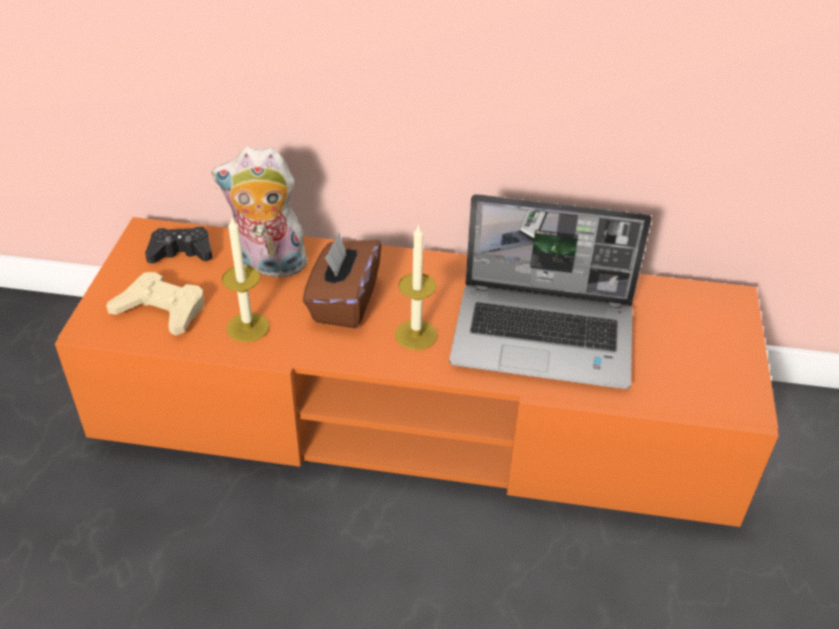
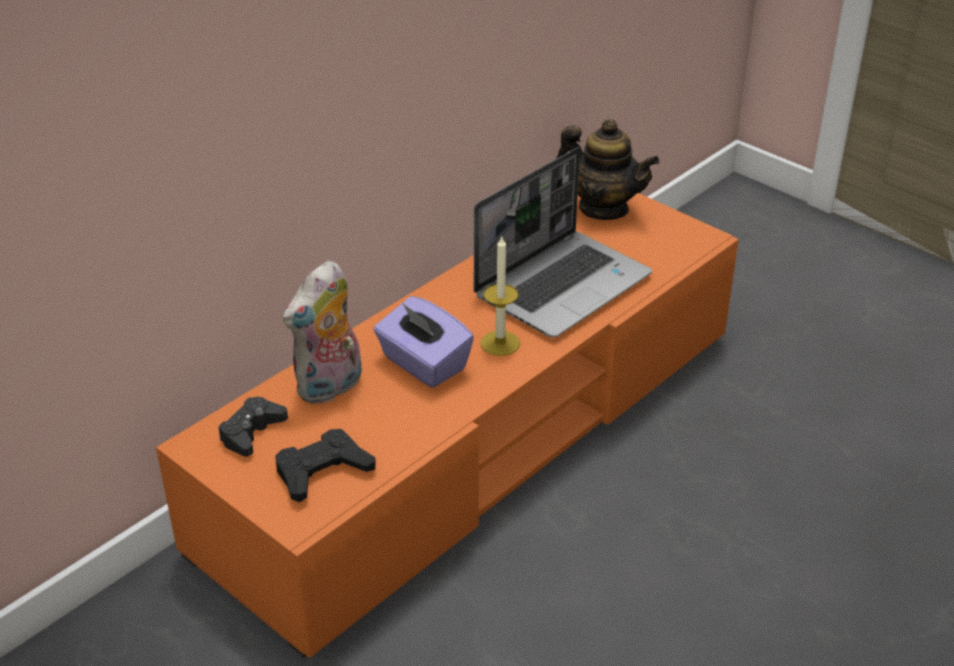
camera: 55 degrees left, 5 degrees down
(161, 310) = (322, 471): beige game controller -> black game controller
(248, 327) = (400, 428): candle -> none
(344, 302) = (423, 364): brown tissue box -> purple tissue box
(702, 310) = (603, 208): none -> teapot

